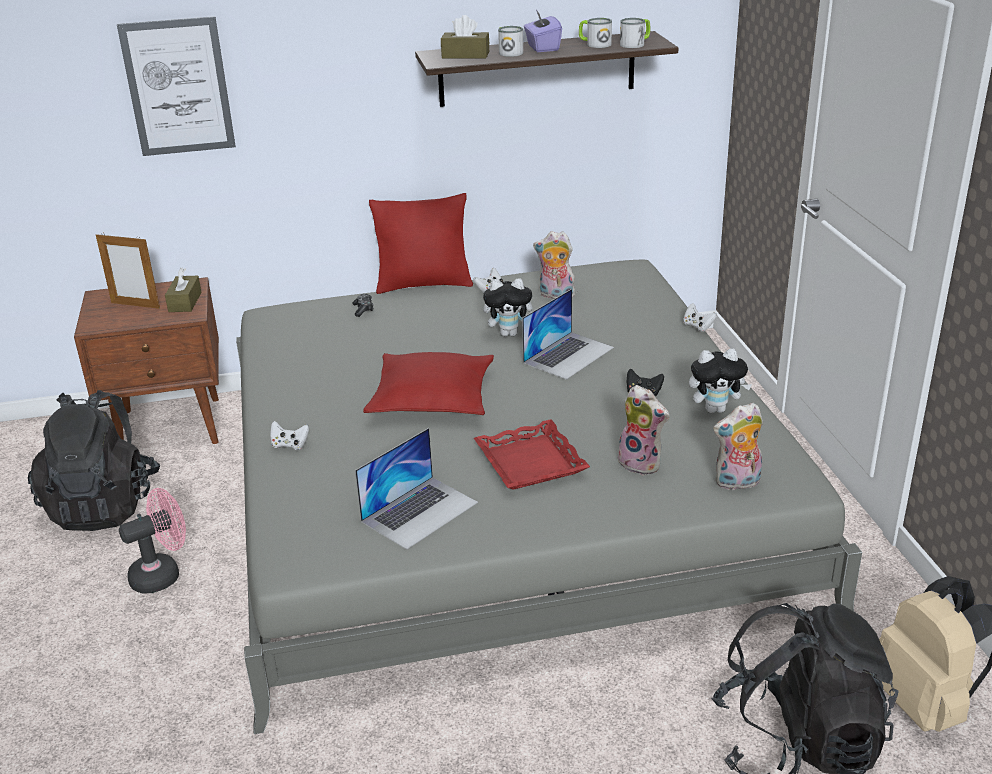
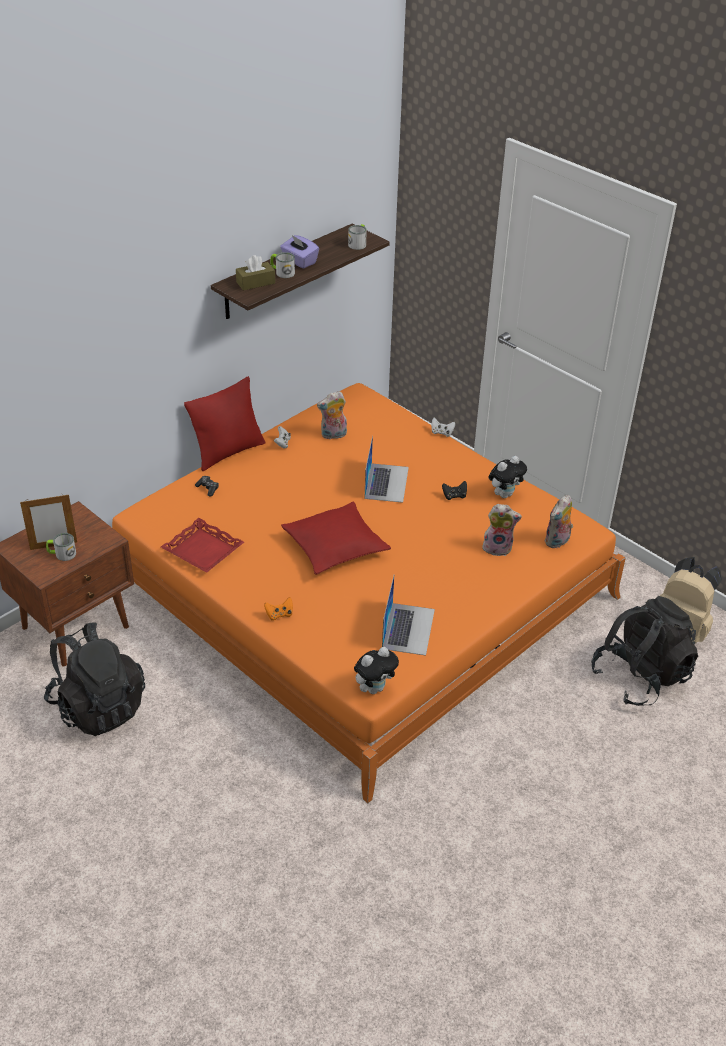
camera: 35 degrees left, 10 degrees up
(163, 574) = (200, 736): pink fan -> none
(178, 87) = (54, 364): picture -> none
(185, 302) = (90, 530): brown tissue box -> none
(290, 445) = (279, 615): white game controller -> orange game controller
(499, 491) = (361, 589): grey bed -> orange bed
(510, 333) = (332, 477): plush toy -> plush toy (374, 688)
(531, 462) = (438, 570): red tray -> red tray (203, 550)
(594, 44) = (331, 249): mug -> mug (62, 554)

